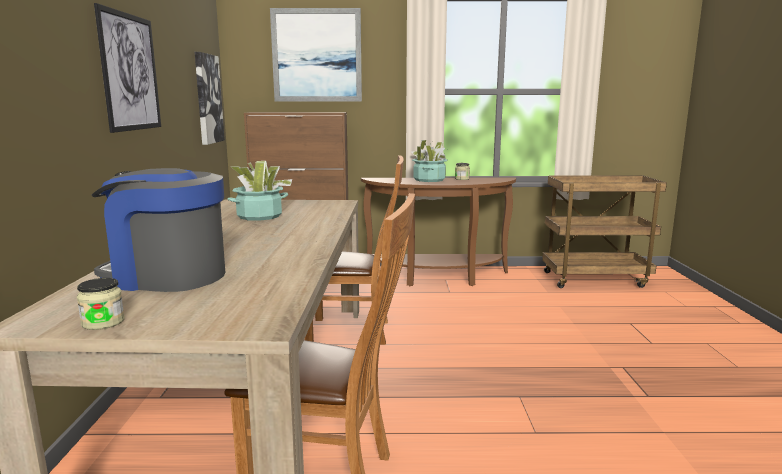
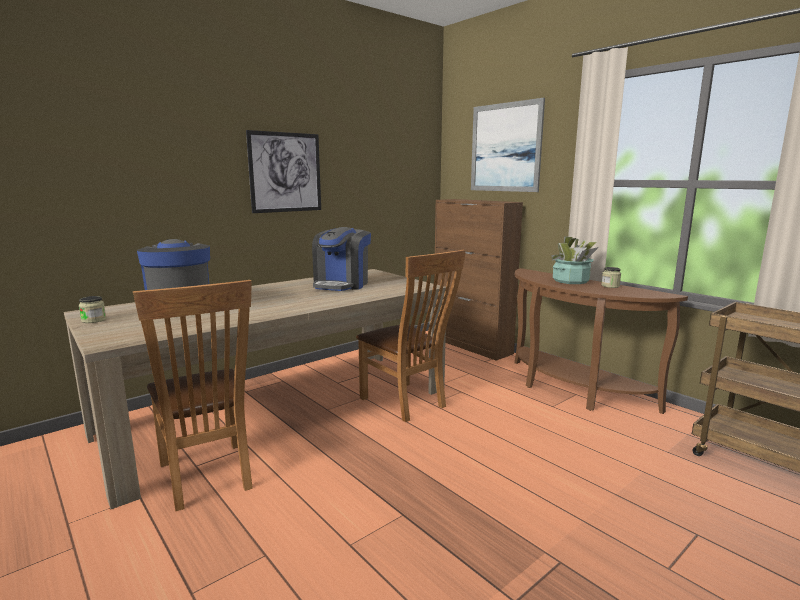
camera: 50 degrees right, 0 degrees up
(207, 99) = (406, 188): picture -> none
(259, 216) = (341, 284): potted plant -> coffee machine

